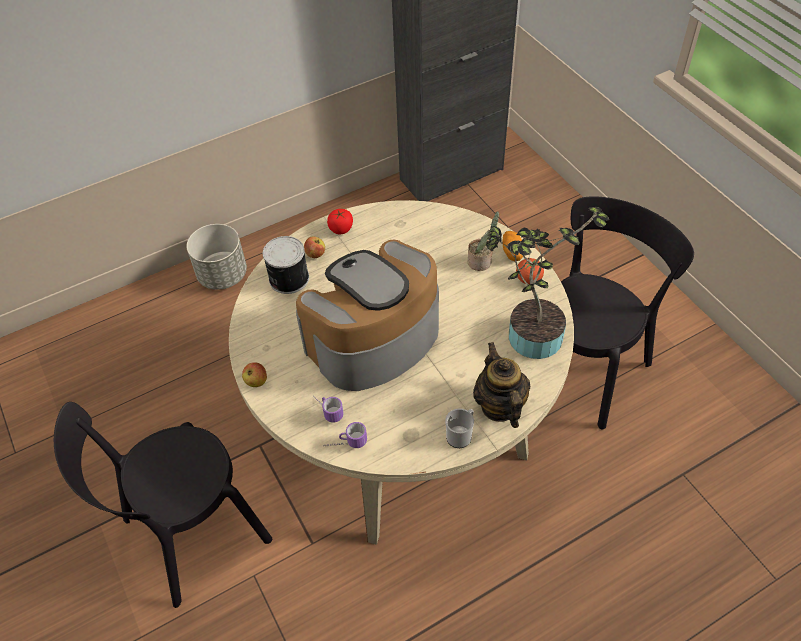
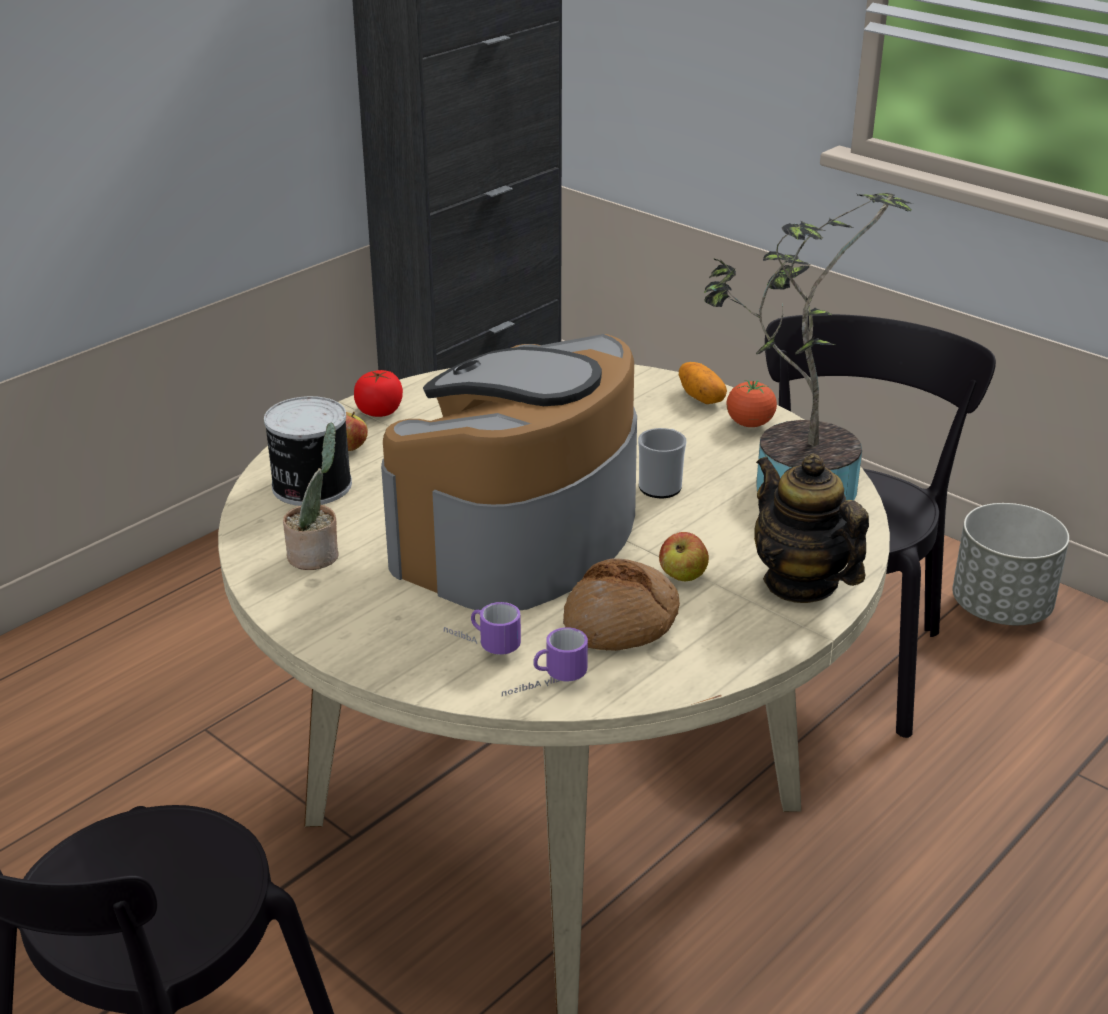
camera: 20 degrees left, 20 degrees down
(222, 275) = (88, 644): grey planter -> grey planter (999, 608)
(256, 381) = (315, 631): apple -> apple (682, 576)
(398, 411) = (621, 622): none -> bread
(460, 435) = (756, 633): mug -> mug (662, 485)
(481, 262) = (656, 415): potted plant -> potted plant (317, 555)

